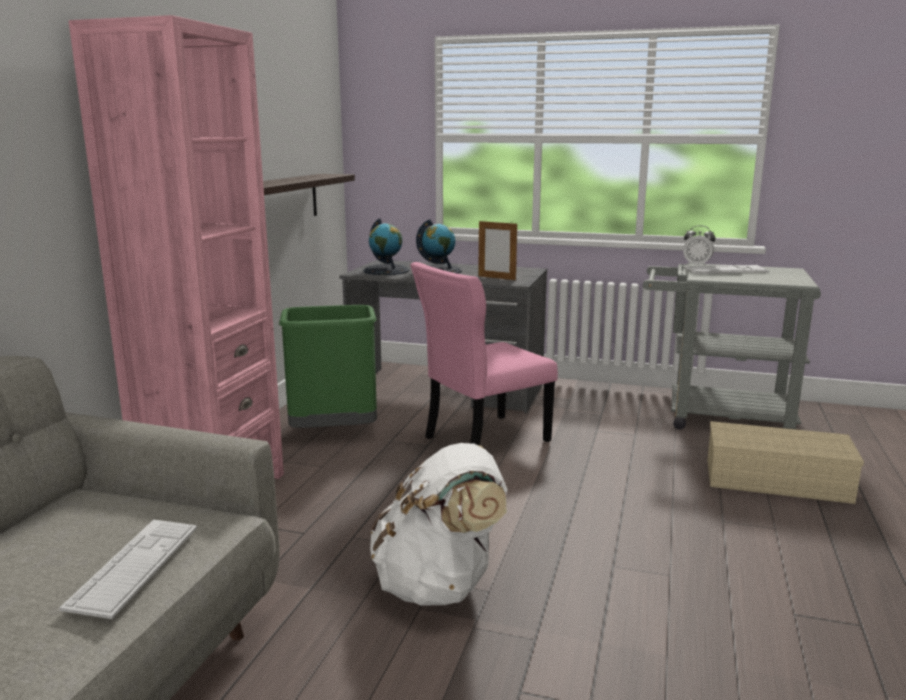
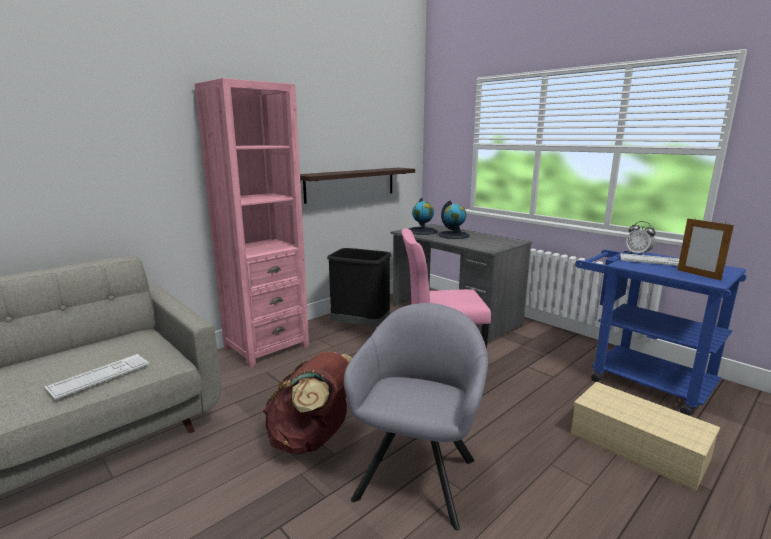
camera: 30 degrees right, 0 degrees up
(334, 432) = (361, 327): green trash can -> black trash can
(439, 585) = (312, 440): white backpack -> brown backpack
(496, 278) = (482, 244): picture frame -> picture frame (698, 275)
(609, 576) = (418, 473): none -> grey armchair
(715, 417) = (639, 379): grey cart -> blue cart

